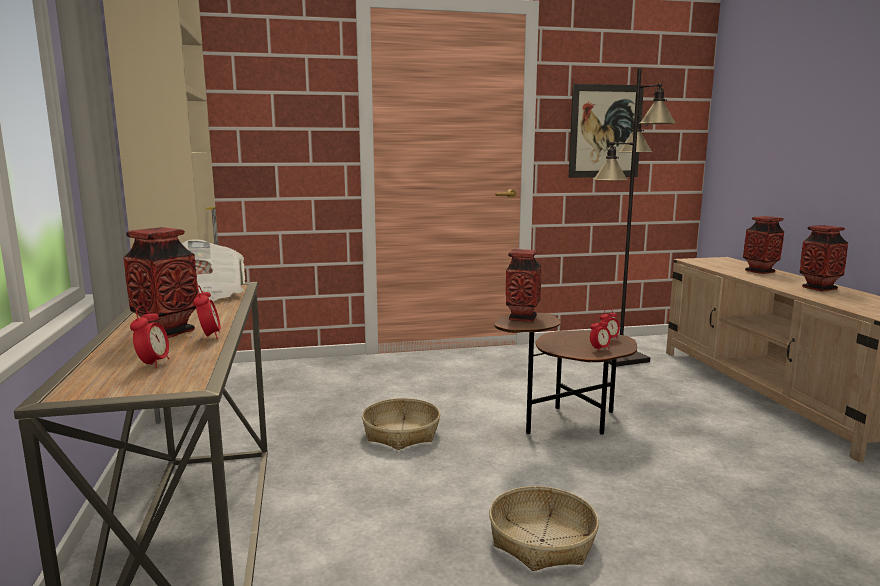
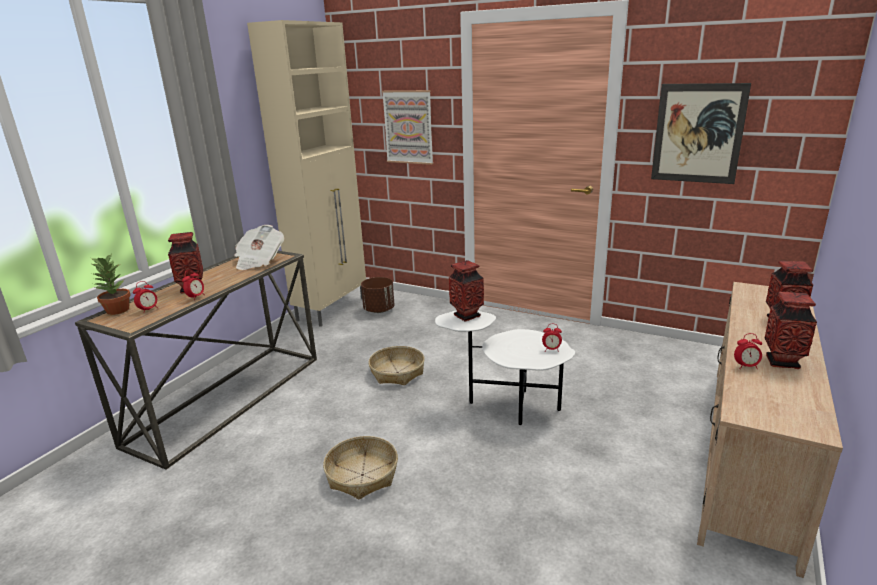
camera: 40 degrees right, 10 degrees up
(82, 377) = (117, 310): none -> potted plant
(267, 383) = (379, 310): none -> brown planter
(280, 131) = (408, 127): none -> picture
(566, 423) = (509, 406): brown side table -> white side table
(599, 349) = (523, 357): alarm clock -> alarm clock (746, 366)
(619, 358) = (659, 364): black floor lamp -> none

